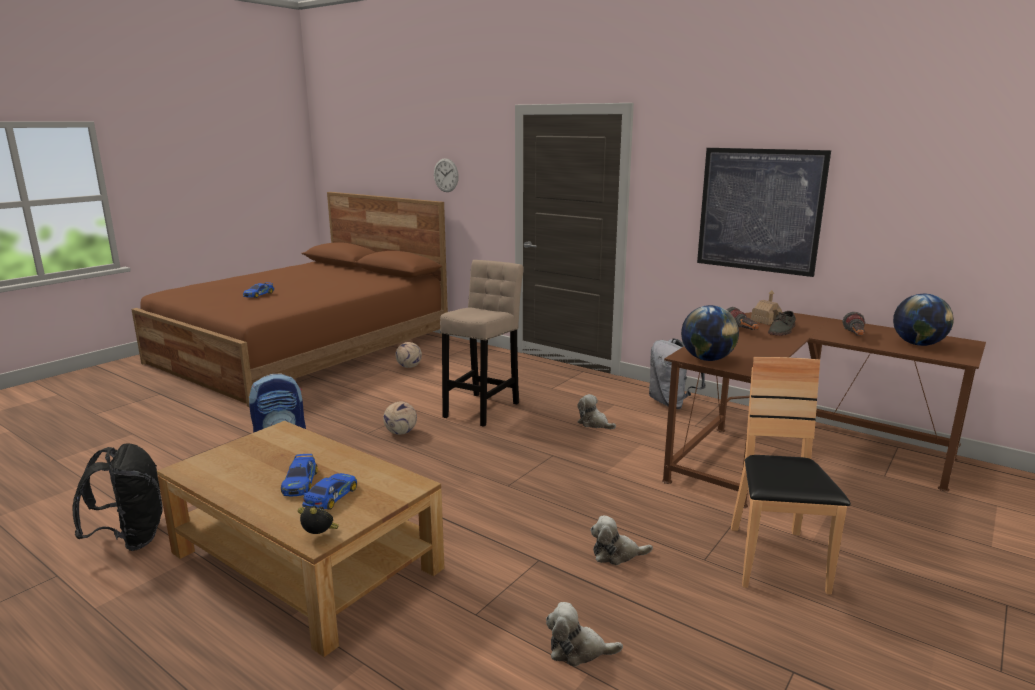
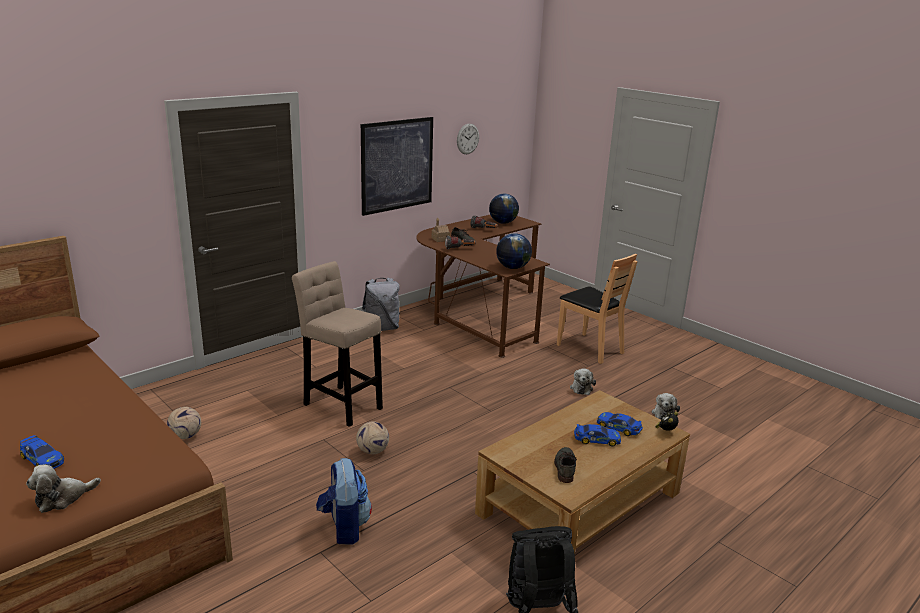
camera: 80 degrees left, 5 degrees up
(241, 464) = (564, 467): none -> grey shoe
(446, 175) = (59, 200): wall clock -> wall clock (467, 139)
(594, 423) = (402, 362): plush toy -> plush toy (62, 498)
(775, 560) = (590, 348): brown chair -> brown chair turned 150 degrees counterclockwise

